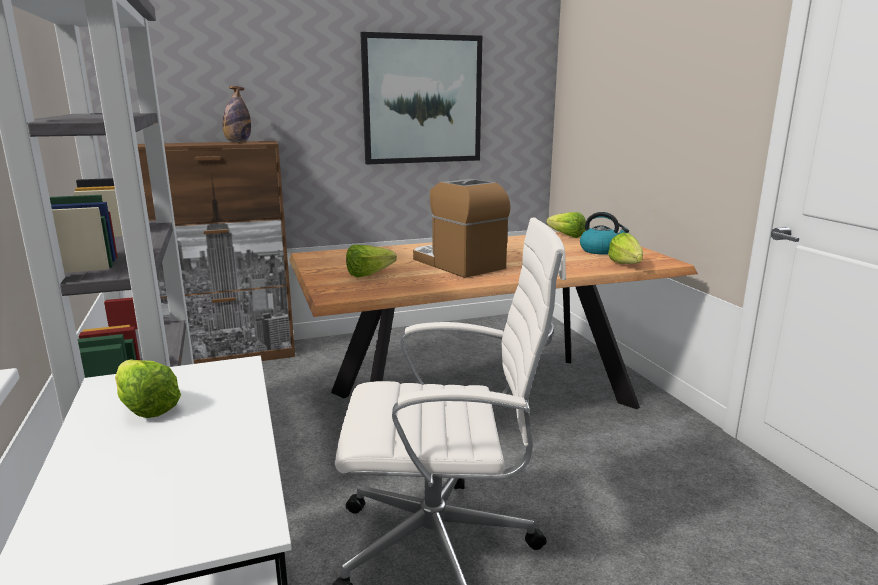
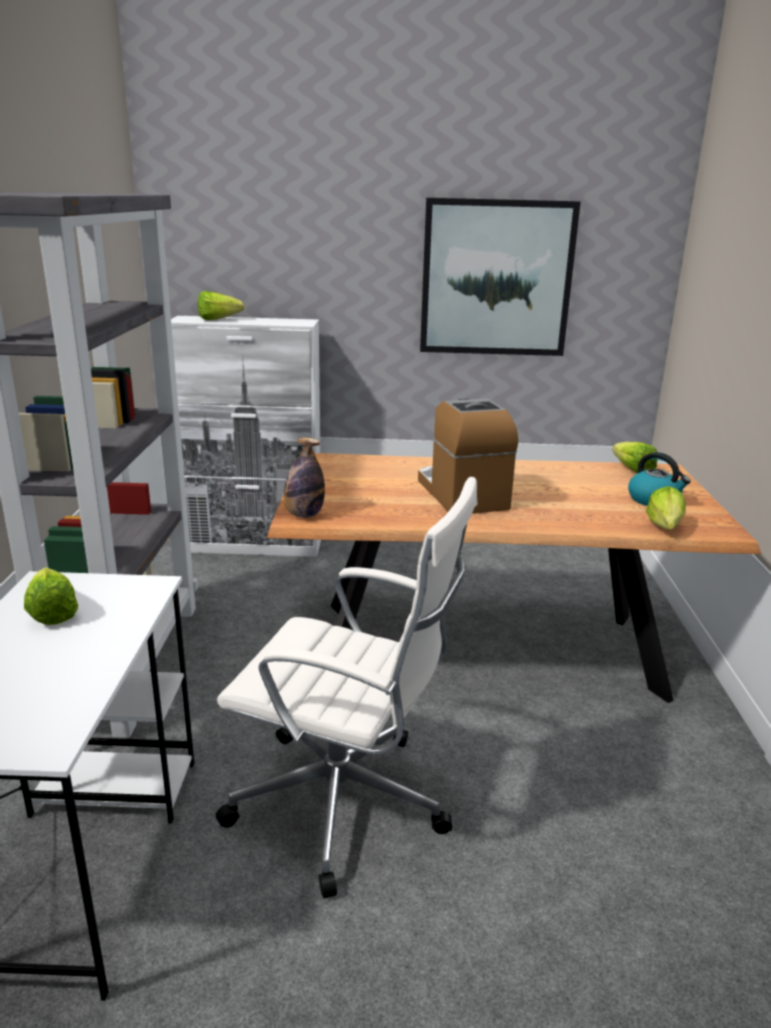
camera: 20 degrees right, 5 degrees up
(231, 357) = (255, 545): brown cabinet -> white cabinet
(238, 142) = (277, 320): bottle -> bottle (304, 515)
(373, 274) = (358, 495): lettuce -> lettuce (222, 320)

